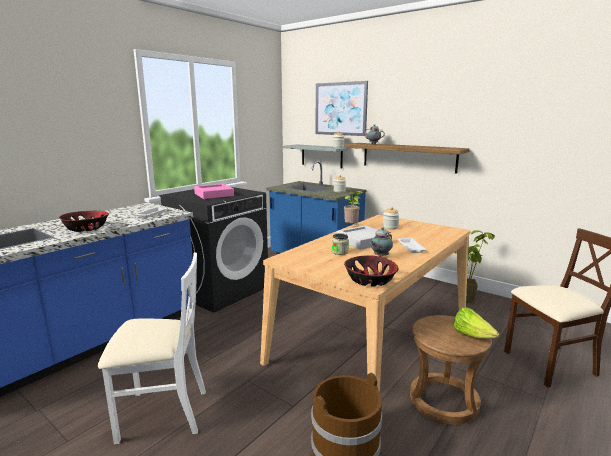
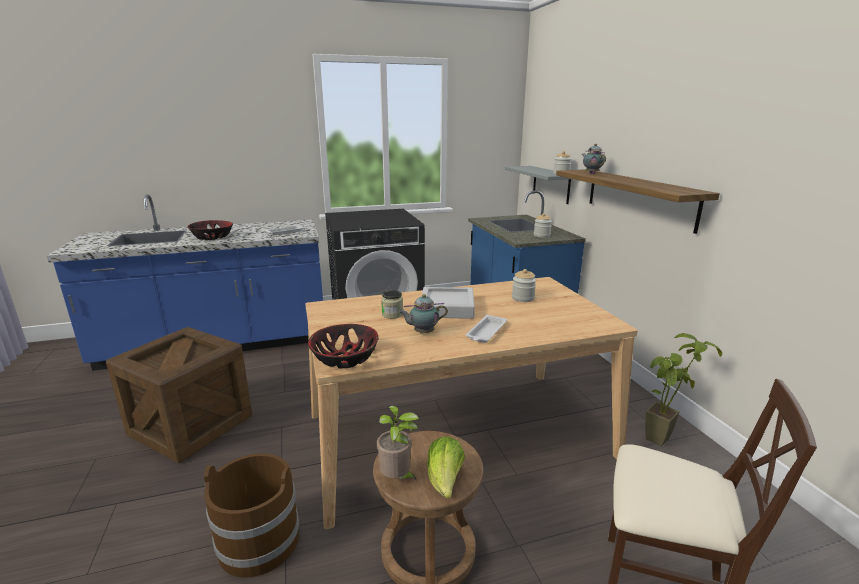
camera: 35 degrees right, 5 degrees up
(162, 413) = (191, 425): white chair -> crate
(214, 195) = (368, 219): pink tray -> none
(340, 109) = (574, 119): picture -> none
(352, 227) = (477, 286): potted plant -> potted plant (397, 478)

